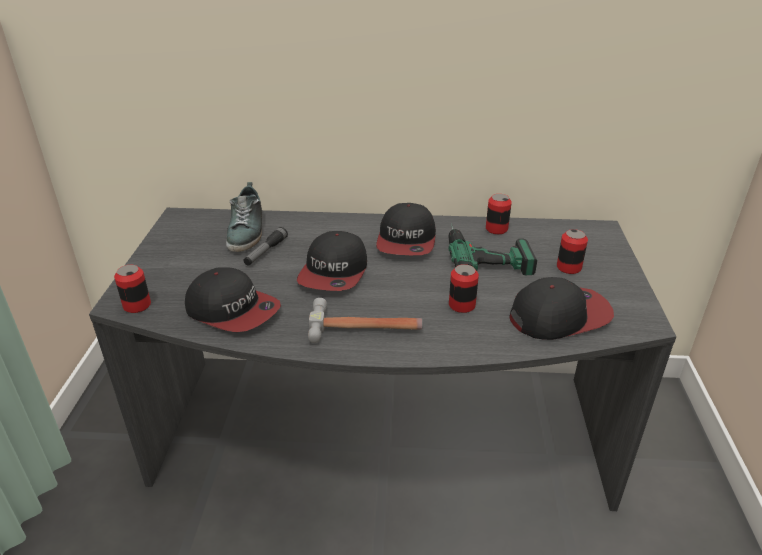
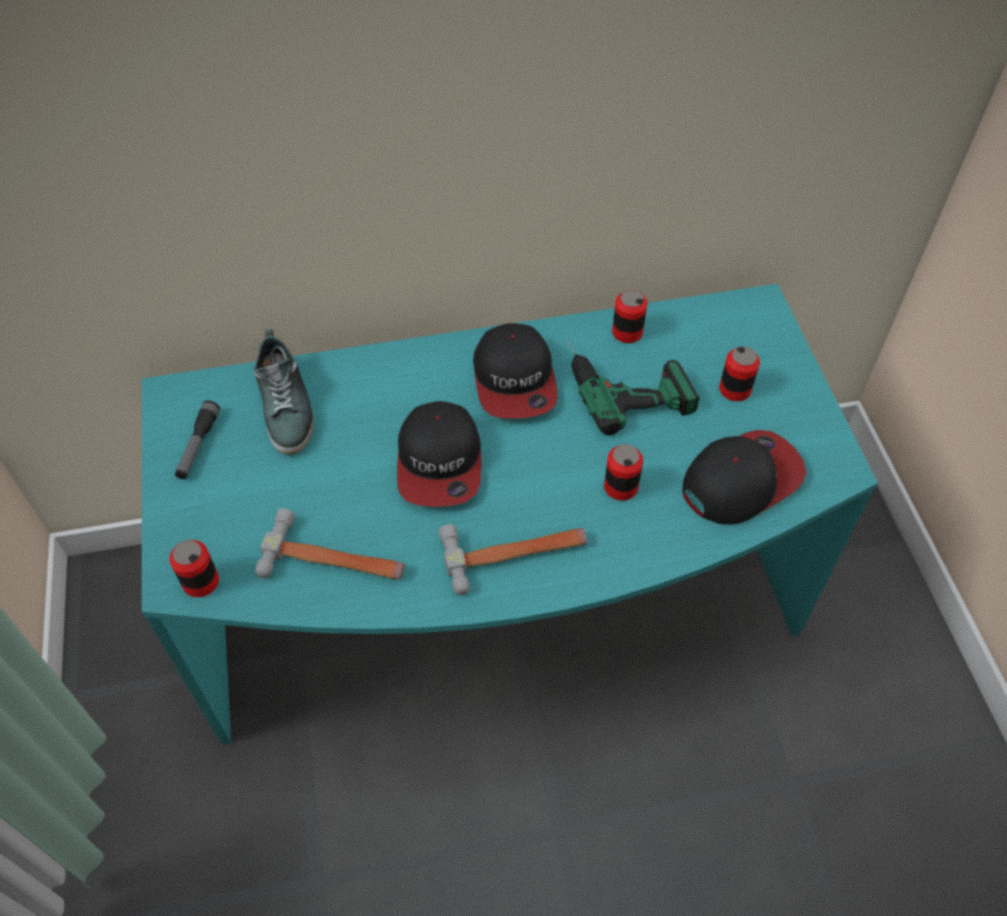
camera: 15 degrees left, 20 degrees up
(233, 310) = (334, 561): cap -> hammer
(266, 252) = (331, 443): flashlight -> flashlight (198, 445)
(381, 438) = (501, 602): grey desk -> turquoise desk

